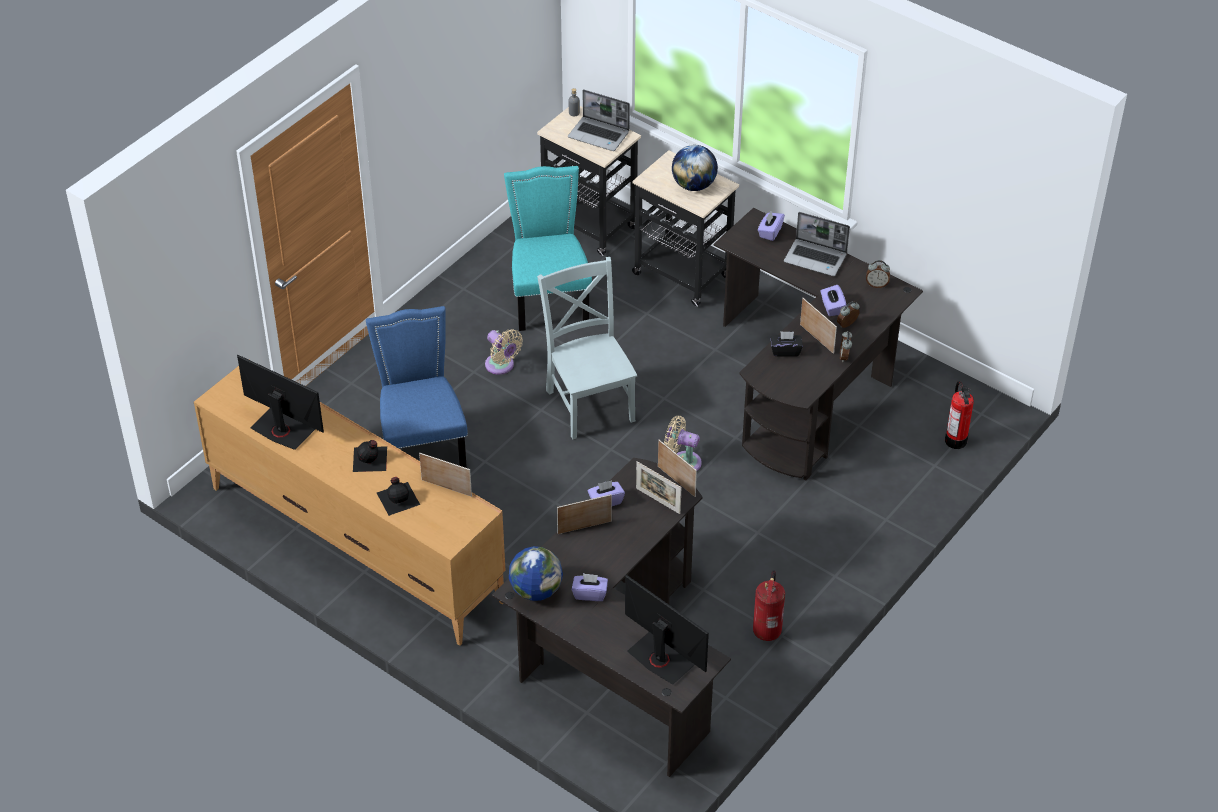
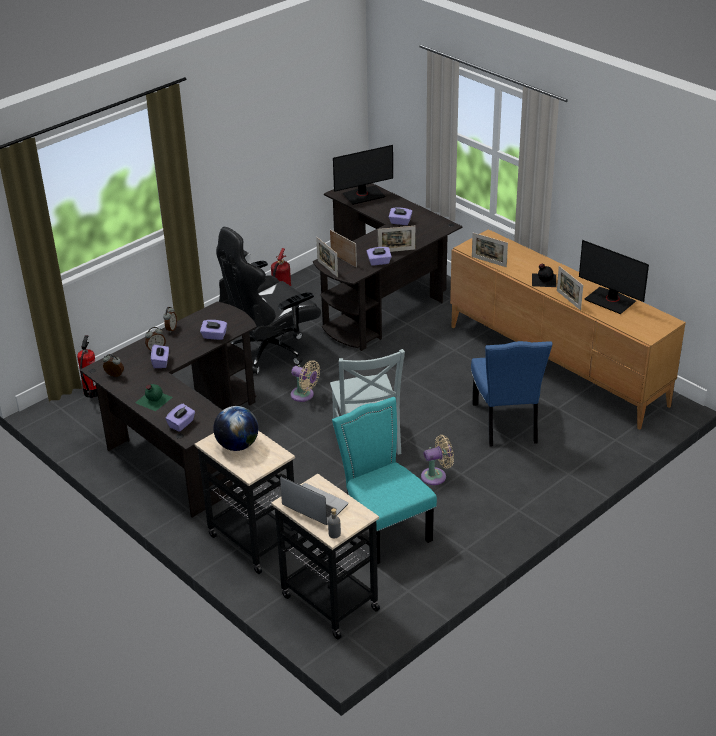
camera: 170 degrees left, 10 degrees down
(398, 498) = (522, 259): black bottle -> none
(501, 366) = (436, 476): beige fan -> beige fan turned 105 degrees clockwise
(536, 590) = (434, 225): globe -> none
(549, 300) = (384, 530): turquoise chair -> turquoise chair turned 150 degrees clockwise
(662, 657) = (363, 195): monitor -> monitor turned 75 degrees counterclockwise
(750, 534) = (272, 349): none -> black office chair
(785, 351) = (214, 336): black tissue box -> purple tissue box
(816, 258) = (153, 400): laptop -> green bottle
(816, 339) = (185, 342): picture frame -> picture frame (568, 300)

